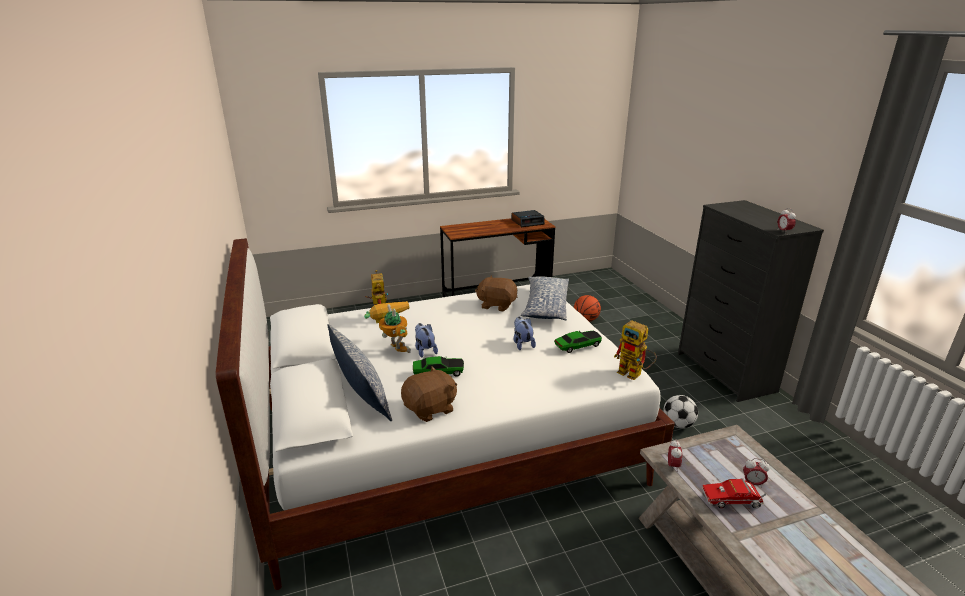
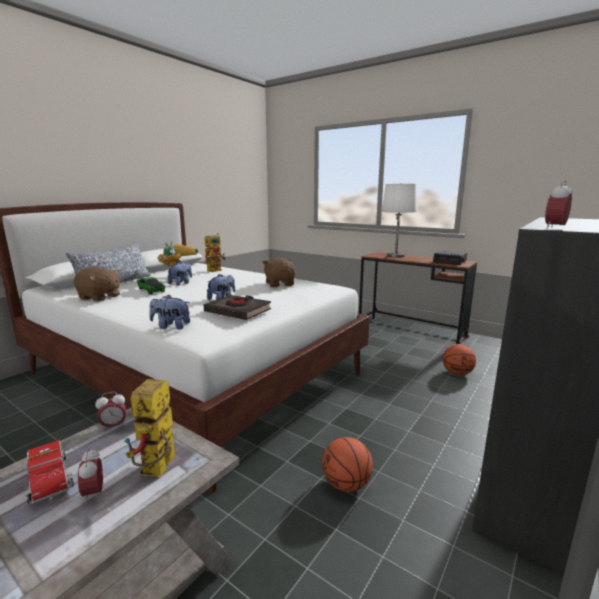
camera: 55 degrees right, 10 degrees down
(474, 228) = (396, 256): none -> white table lamp
(545, 306) = (303, 294): pillow -> none
(577, 346) = (238, 311): toy car -> black book
(589, 384) = (171, 326): none -> plush toy
(634, 374) = (208, 338): toy robot -> toy robot (157, 471)
(678, 424) = (346, 484): football -> basketball

